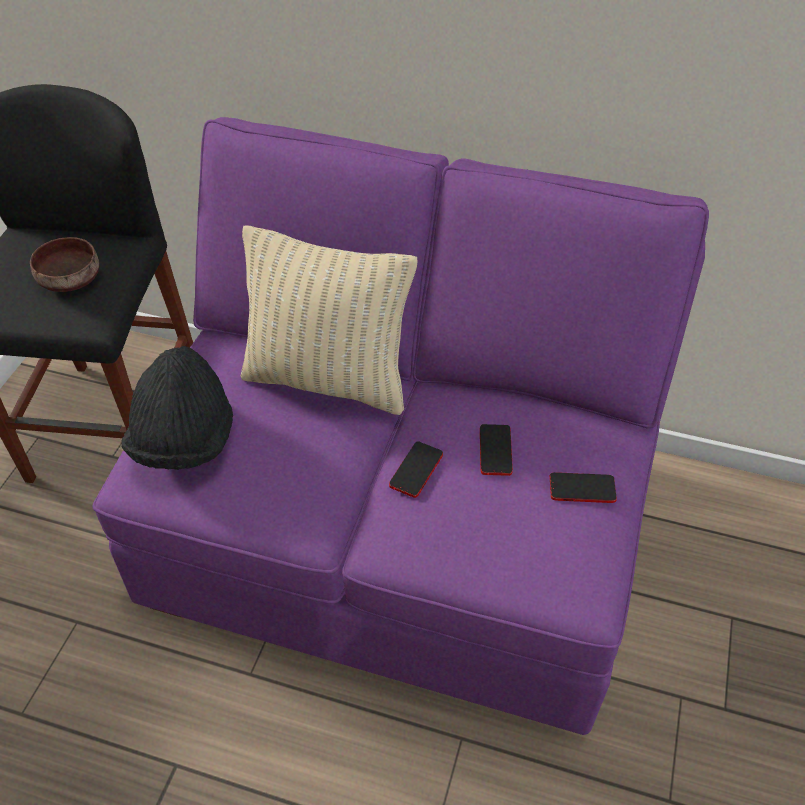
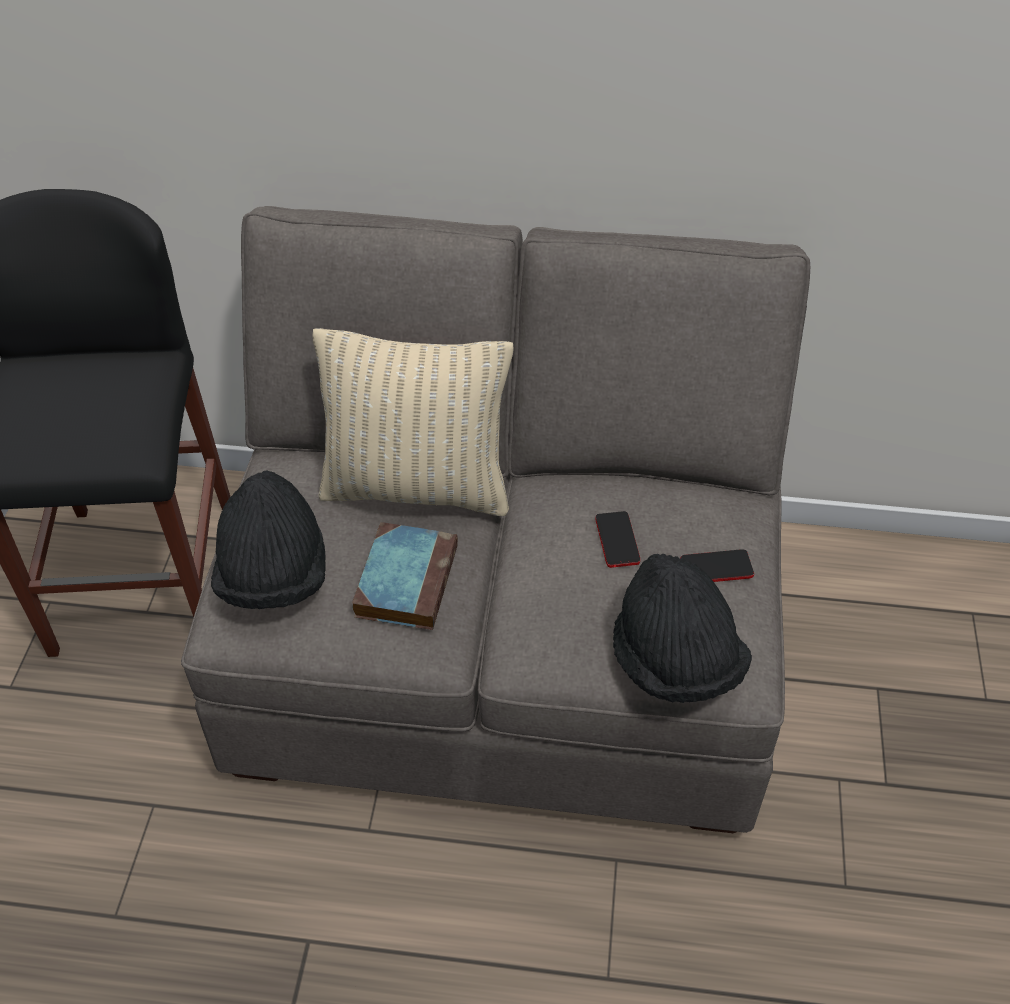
camera: 10 degrees left, 0 degrees up
(72, 279) = (103, 410): brown bowl -> none
(298, 460) = (406, 579): none -> book
(402, 530) = (505, 648): purple sofa -> grey sofa
(416, 470) = (537, 572): phone -> none
(524, 571) = (675, 661): none -> black hat

